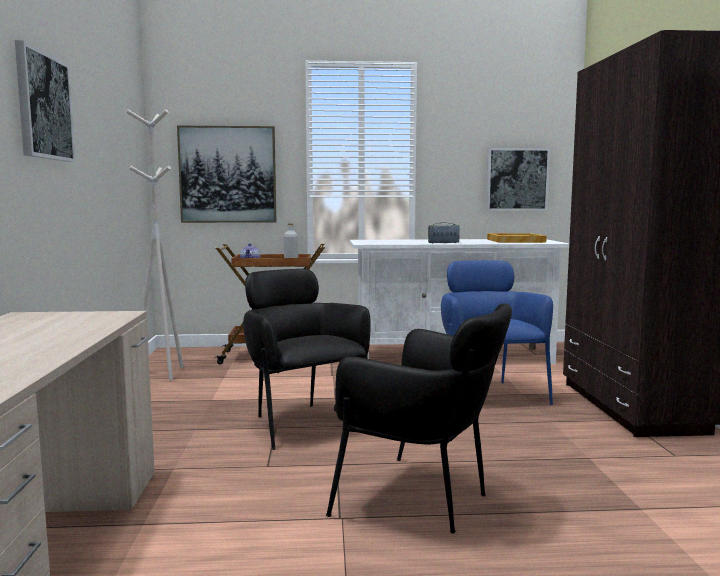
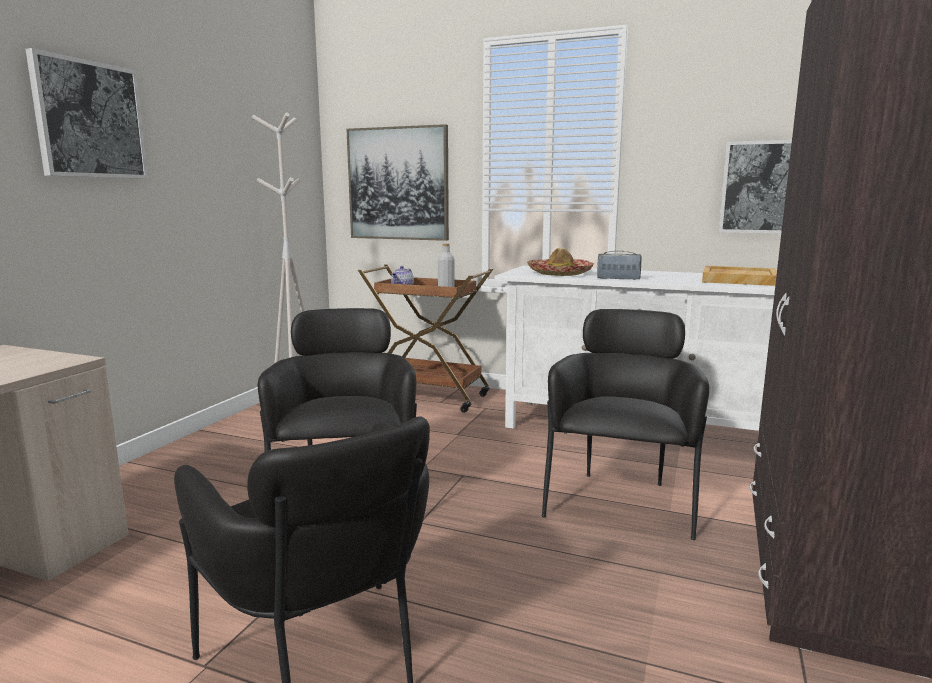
camera: 25 degrees right, 5 degrees up
(395, 242) = (559, 273): none -> hat
(488, 393) = (620, 499): blue armchair -> black armchair

